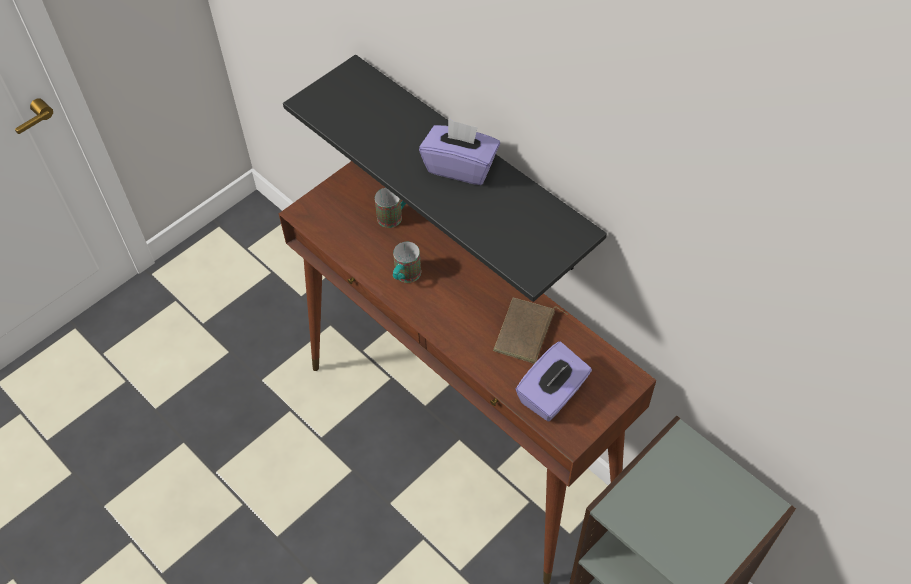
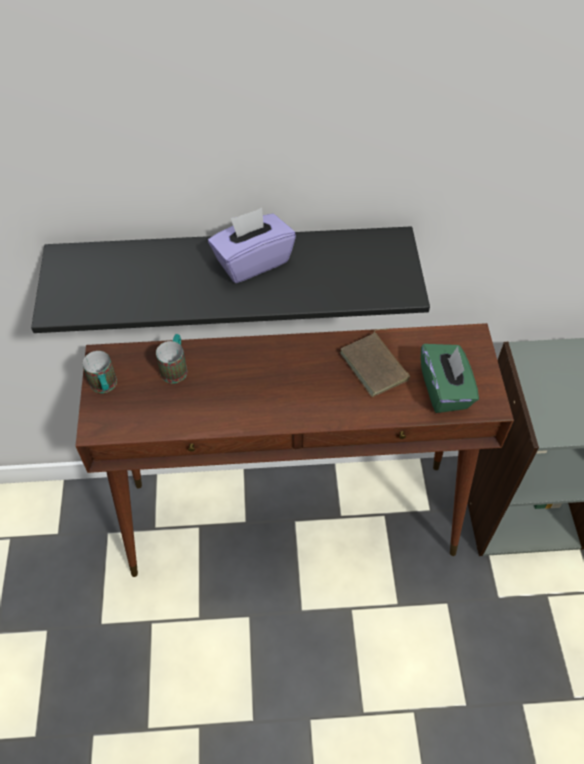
camera: 50 degrees left, 0 degrees up
(405, 277) = (243, 403): mug -> mug (105, 387)
(552, 394) = (445, 389): purple tissue box -> green tissue box

